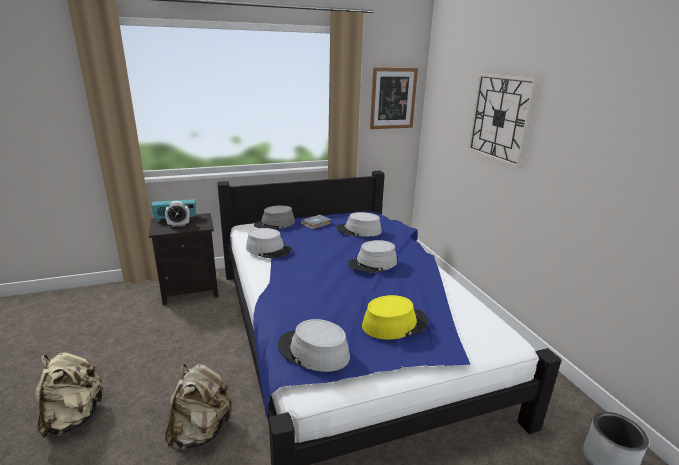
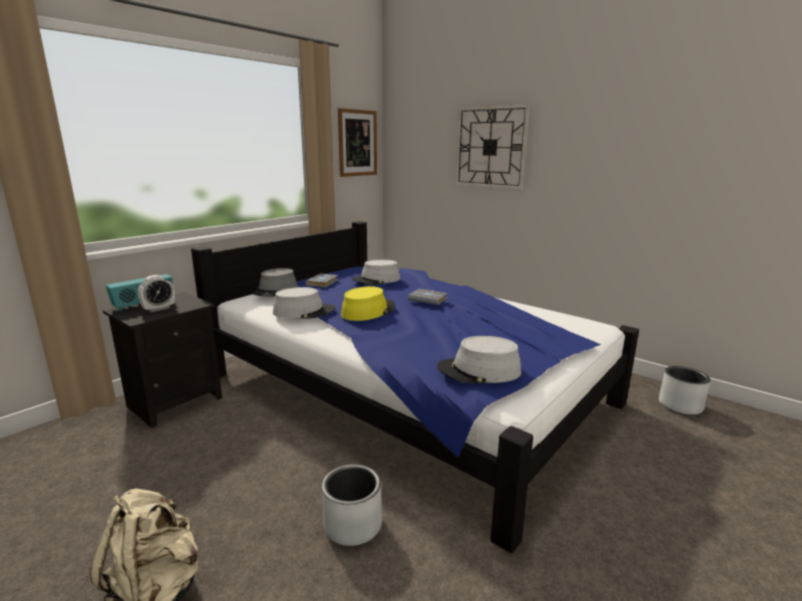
camera: 30 degrees left, 5 degrees down
(201, 431) = (352, 525): beige backpack -> grey planter
(372, 263) = (429, 299): grey hat -> grey book
(394, 324) = (513, 334): yellow hat -> yellow hat (368, 311)

